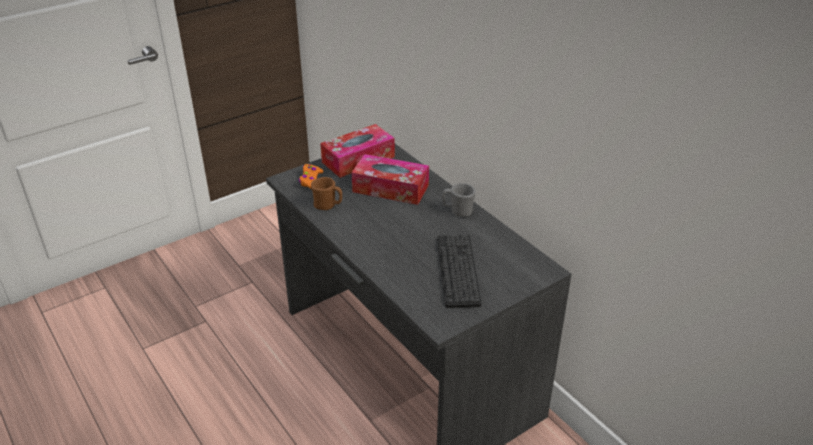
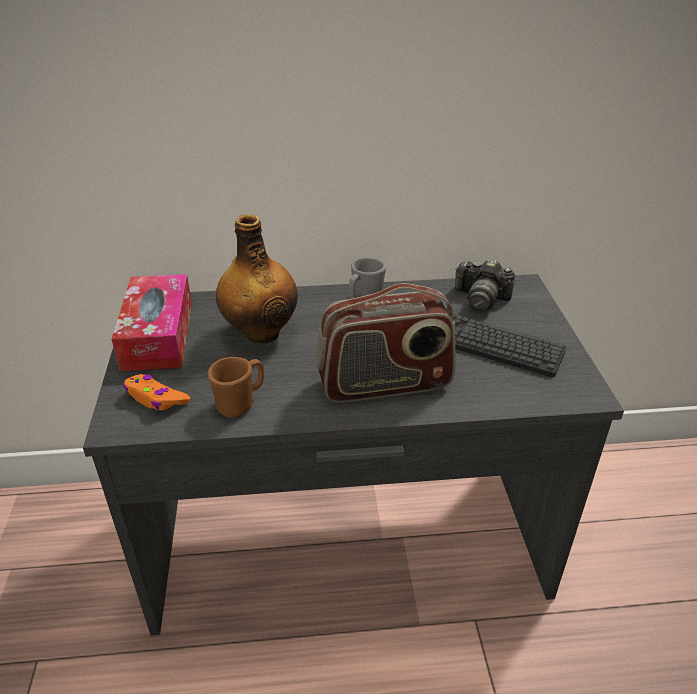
camera: 60 degrees left, 0 degrees up
(382, 245) = (385, 384): none -> radio
(390, 188) = (261, 332): tissue box -> bottle
(508, 256) = (481, 299): none -> camera

